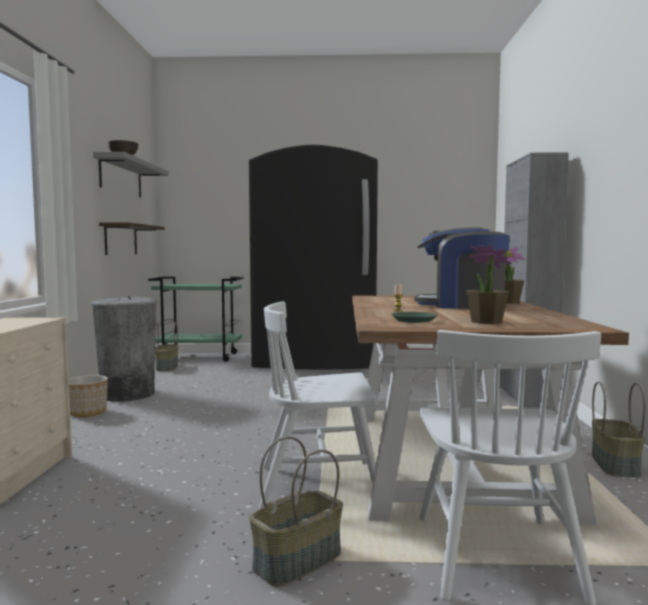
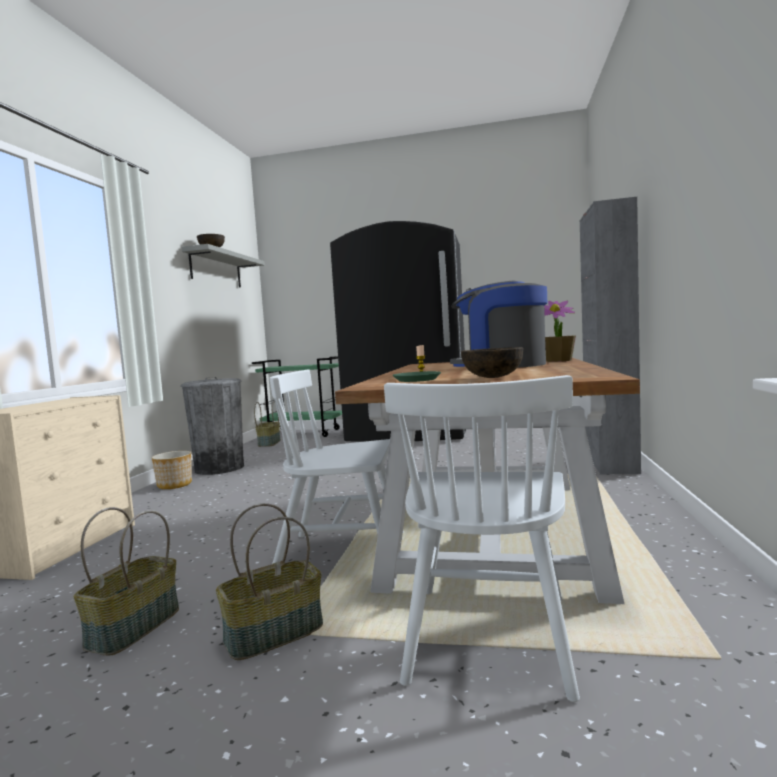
camera: 10 degrees right, 0 degrees up
(121, 239) = (218, 326): shelf -> none
(486, 321) = (492, 377): potted plant -> brown bowl
(616, 465) = (681, 536): basket -> basket (134, 628)

